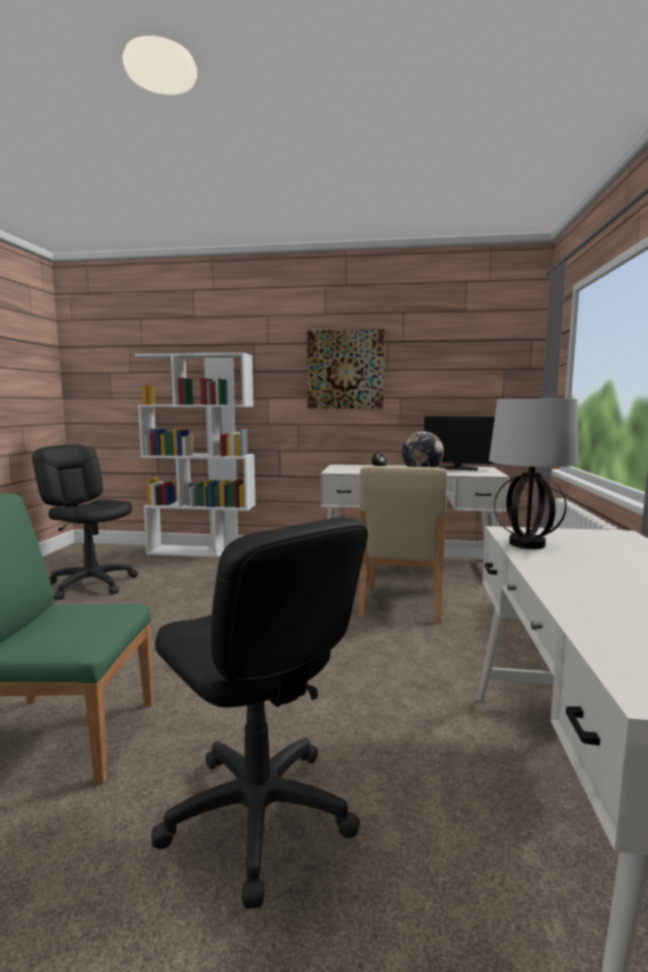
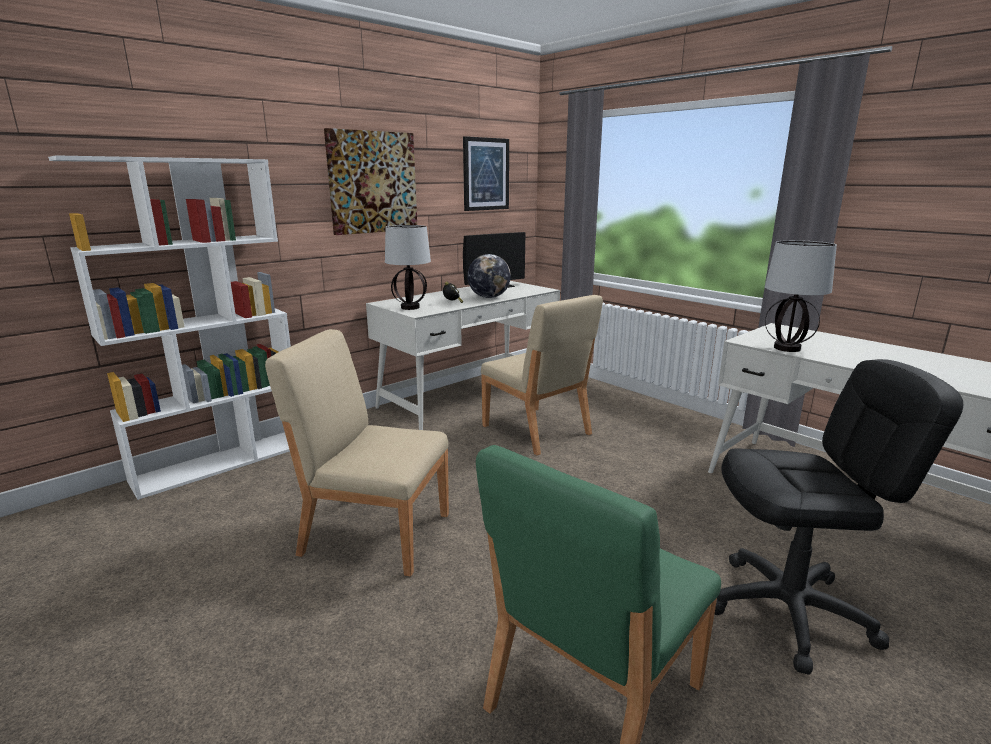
camera: 50 degrees left, 10 degrees up
(91, 584) = (168, 573): black office chair -> none
(179, 608) = (374, 532): none -> beige chair
(342, 469) = (410, 307): none -> table lamp
(469, 362) = (485, 174): none -> picture

